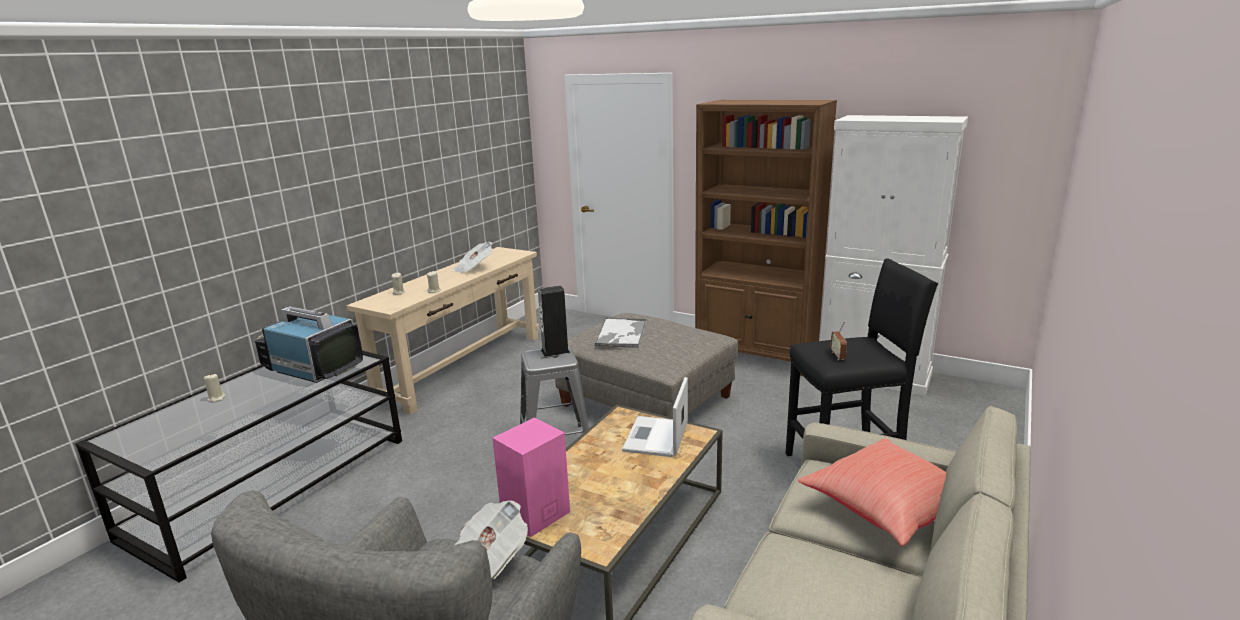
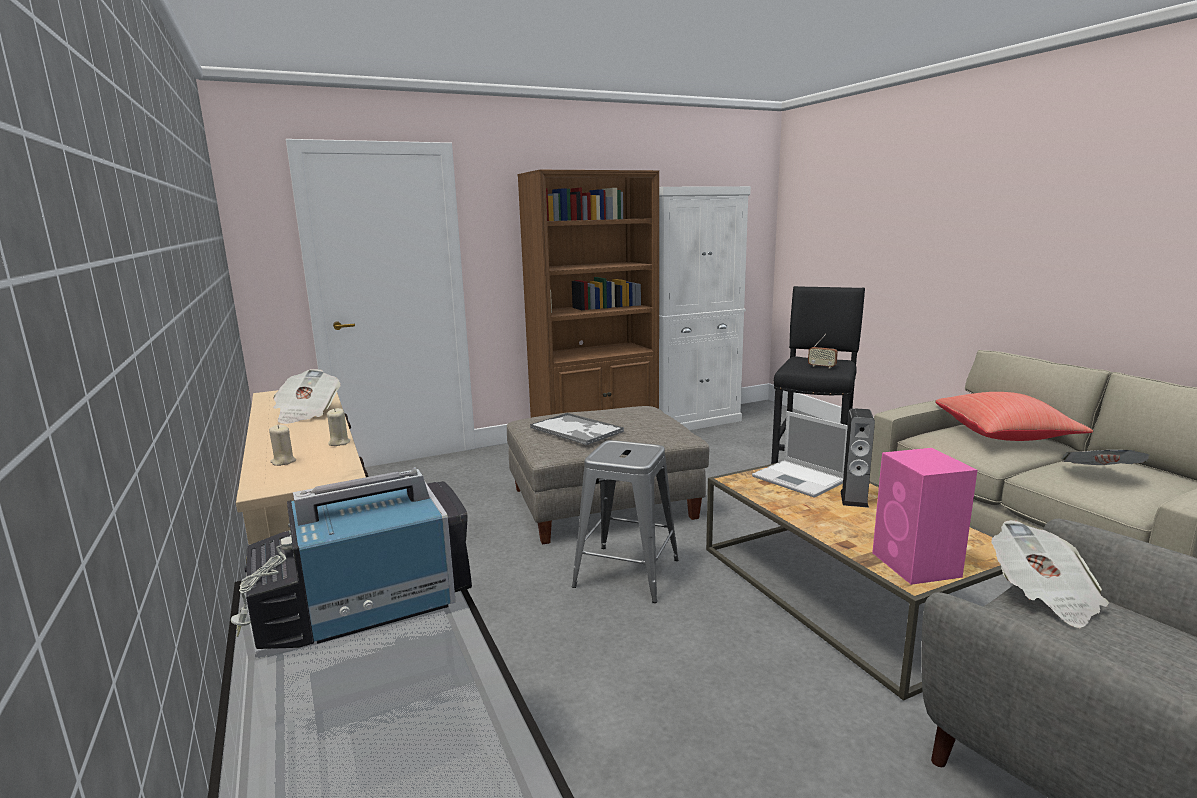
camera: 55 degrees left, 5 degrees down
(216, 398) = (307, 748): beige candle -> none
(555, 351) = (615, 447): speaker -> speaker (854, 499)
(815, 580) = (1099, 476): none -> newspaper

